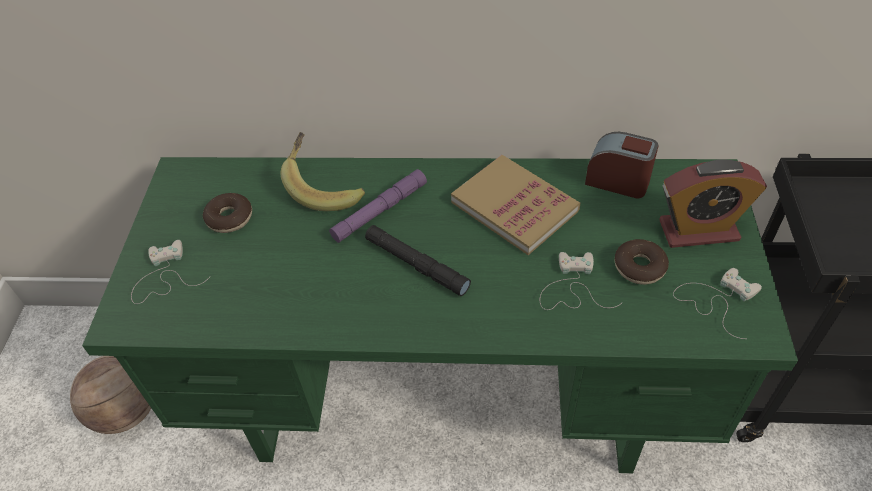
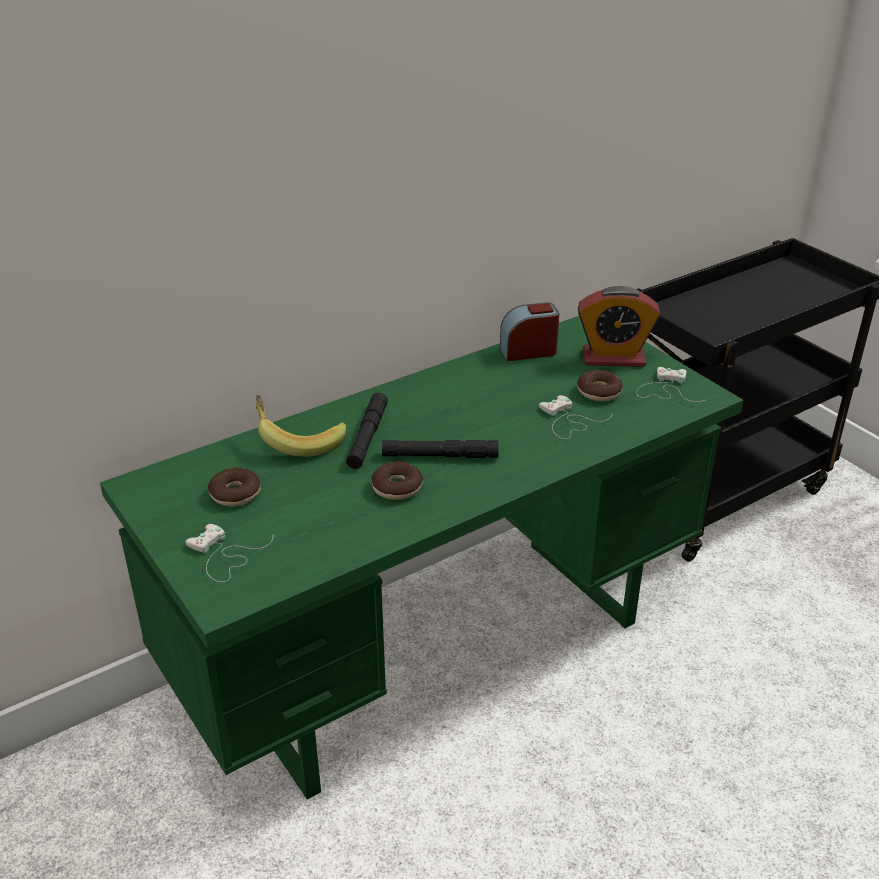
camera: 40 degrees left, 15 degrees down
(127, 412) = (107, 846): basketball -> none
(348, 281) = (397, 488): none -> donut
(380, 211) = (367, 436): purple flashlight -> black flashlight
(514, 206) = (472, 393): book -> none
(698, 230) = (613, 358): alarm clock -> alarm clock turned 45 degrees clockwise

